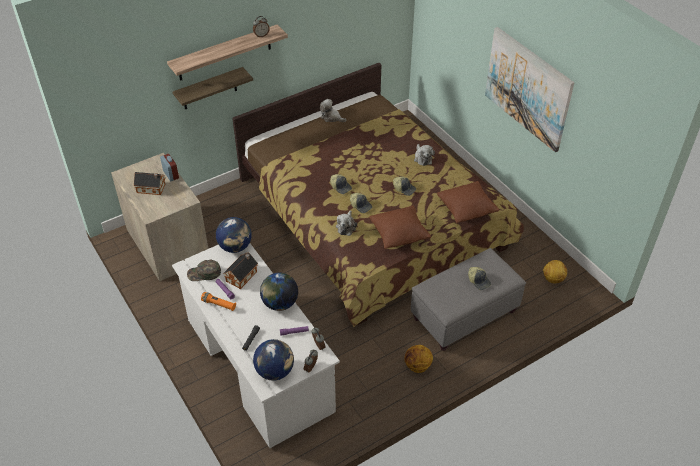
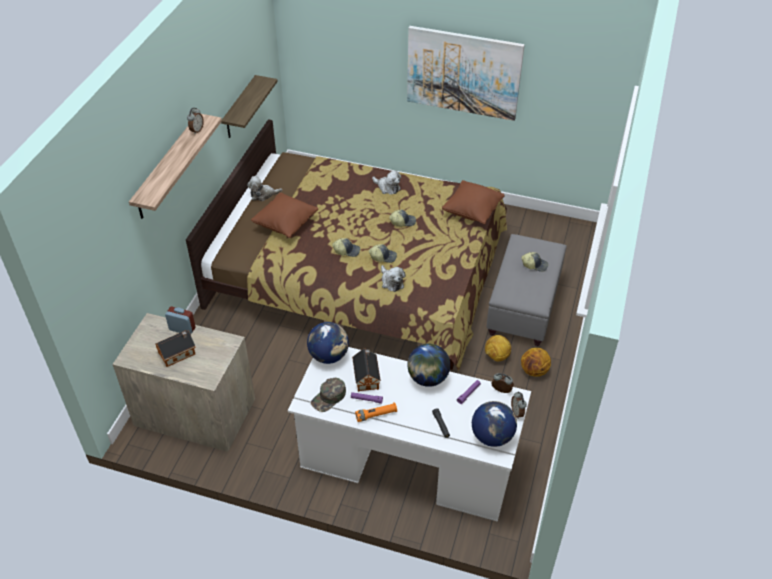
camera: 40 degrees left, 0 degrees up
(209, 89) = (163, 216): shelf -> shelf (240, 108)
(399, 236) = (444, 263): brown pillow -> brown pillow (286, 225)
(553, 279) = (555, 238): football -> football (497, 356)

